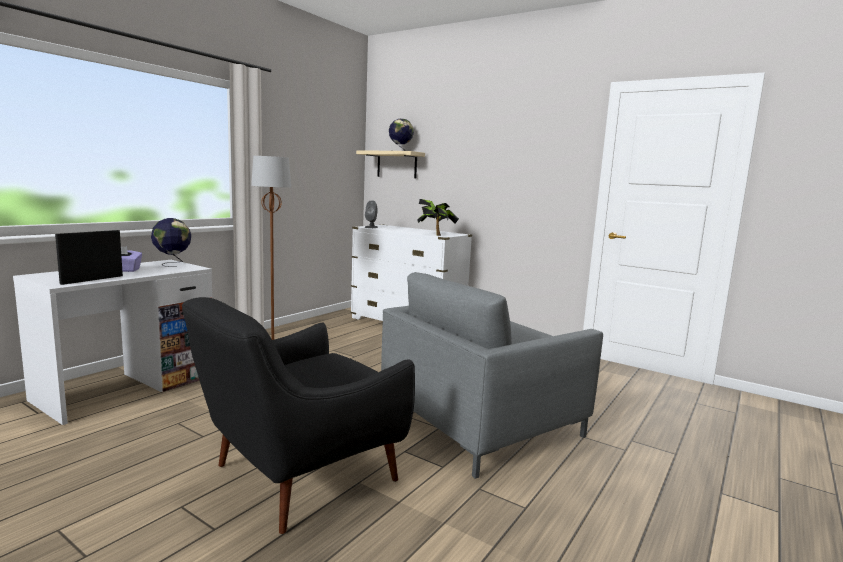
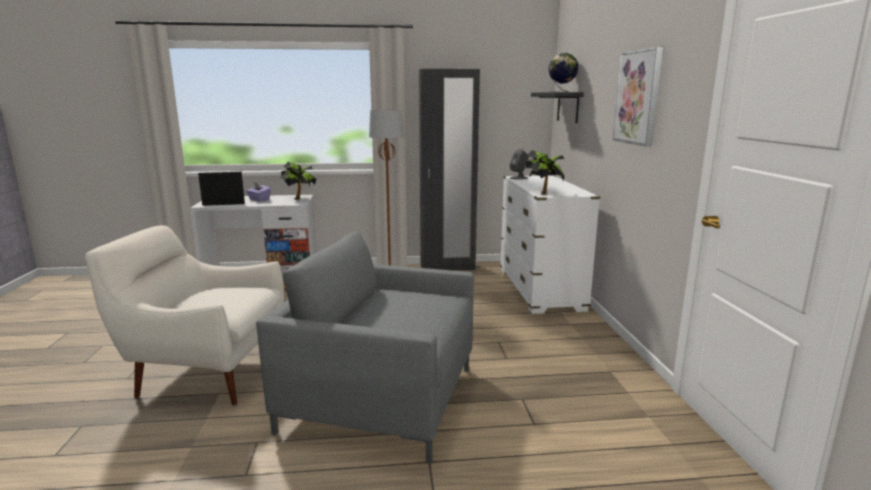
camera: 50 degrees right, 5 degrees up
(172, 264) = (299, 198): globe -> potted plant
(298, 476) = (207, 372): black armchair -> white armchair
(302, 325) = (447, 267): none -> black wardrobe
(397, 165) = (568, 107): beige shelf -> black shelf
(512, 158) = (638, 97): none -> picture

